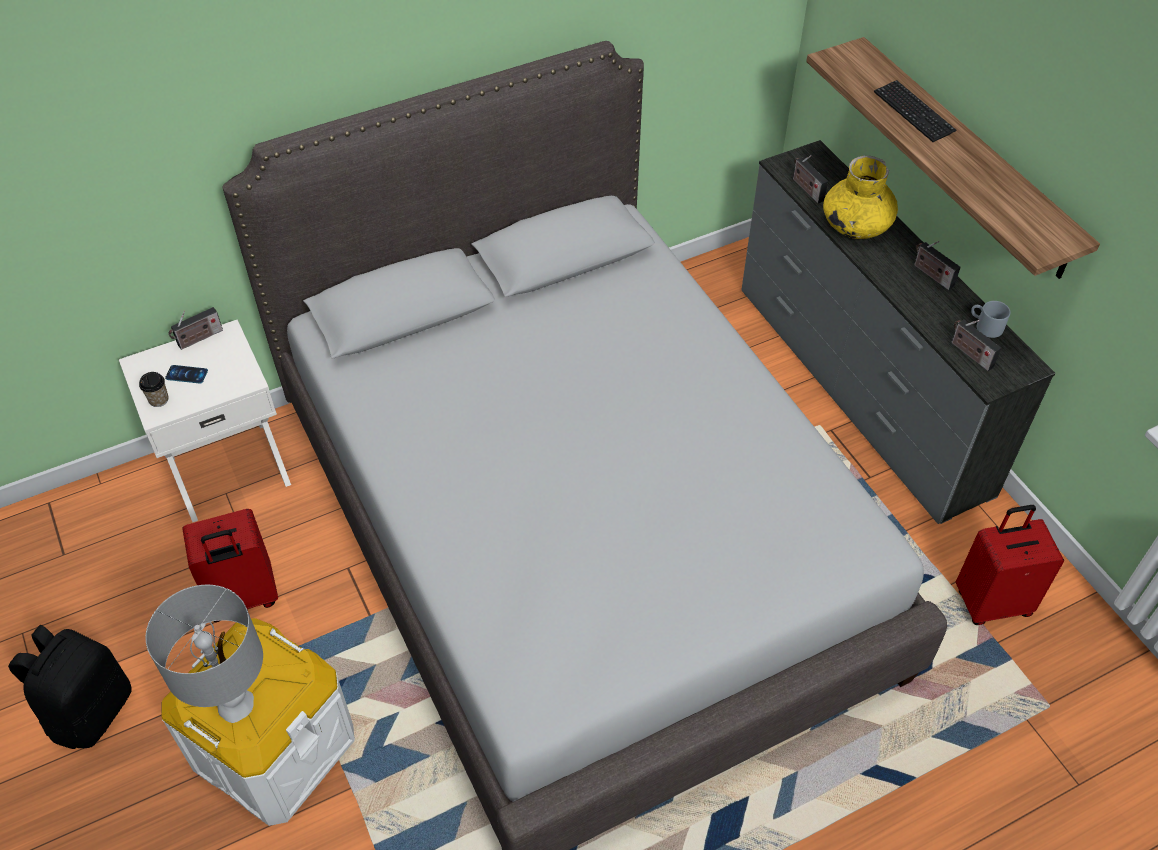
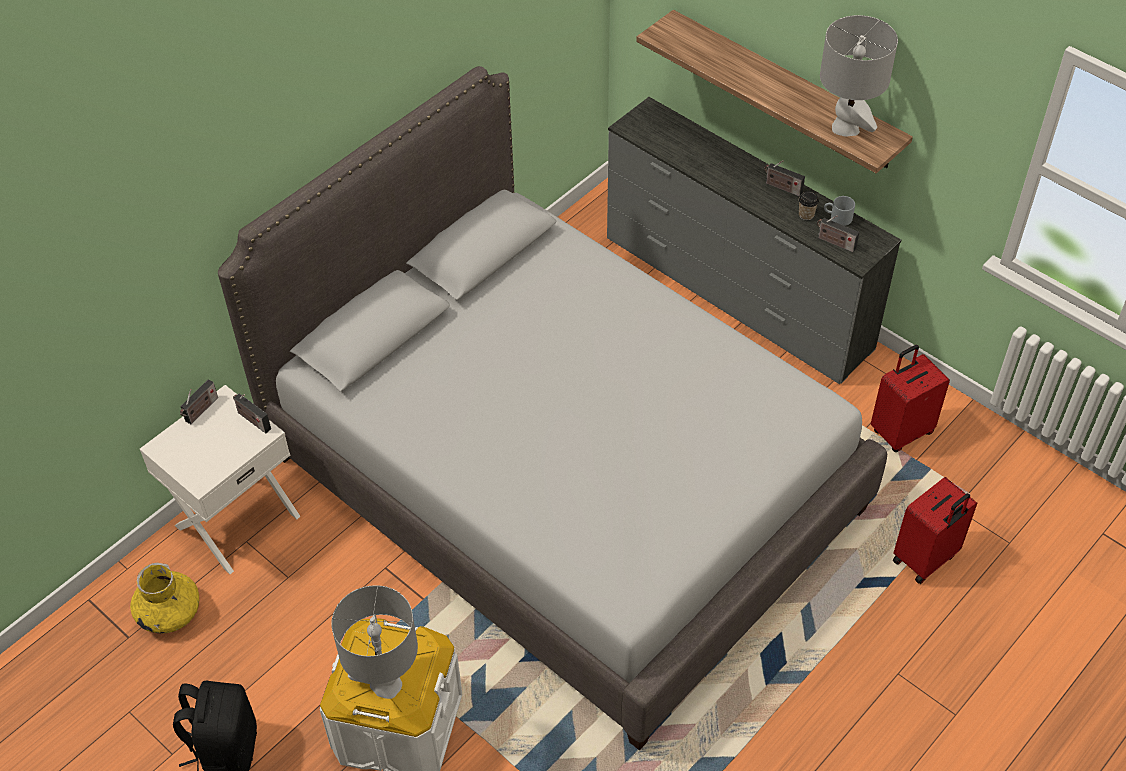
camera: 20 degrees left, 0 degrees up
(159, 400) = (196, 471): cup -> cup (806, 215)
(186, 374) = (208, 443): phone -> none
(243, 598) = (309, 620): red suitcase -> red suitcase (926, 559)
(806, 189) = (656, 142): radio -> radio (252, 420)
(855, 225) = (707, 162): yellow vase -> yellow vase (169, 613)
(913, 113) = (739, 66): keyboard -> none
(1016, 212) = (845, 128): none -> grey table lamp

